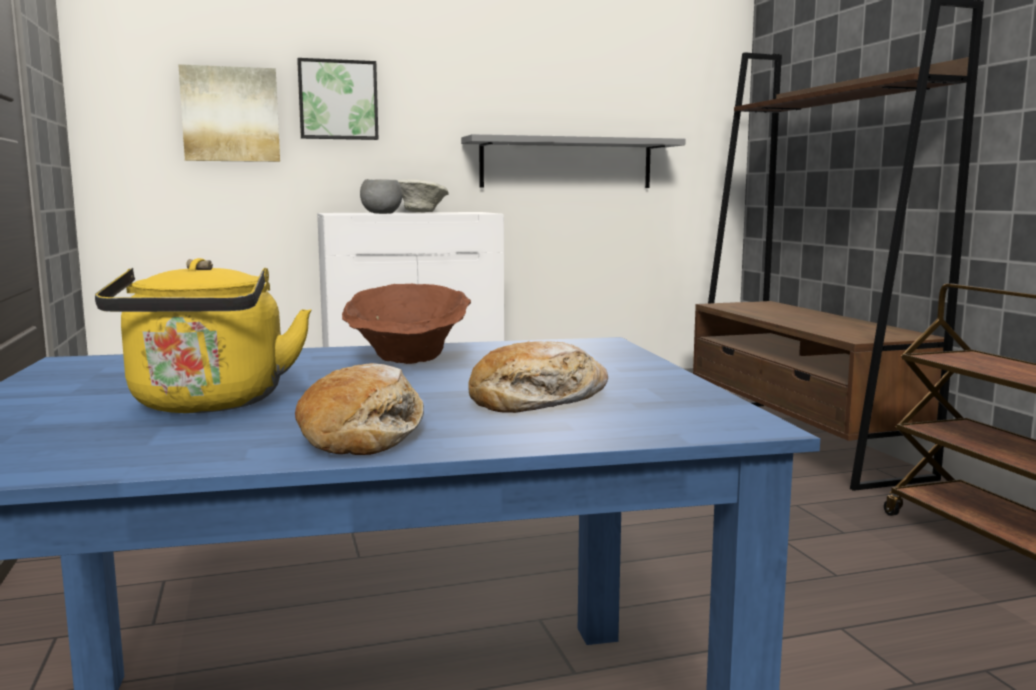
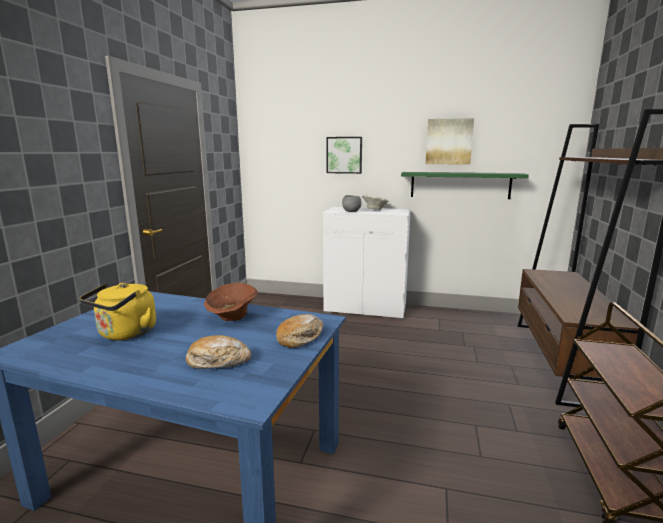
camera: 30 degrees right, 5 degrees up
(230, 114) = (299, 162): picture -> picture (449, 141)
(365, 434) = (131, 367): bread -> bread (300, 337)
(566, 163) = (460, 185): grey shelf -> green shelf

